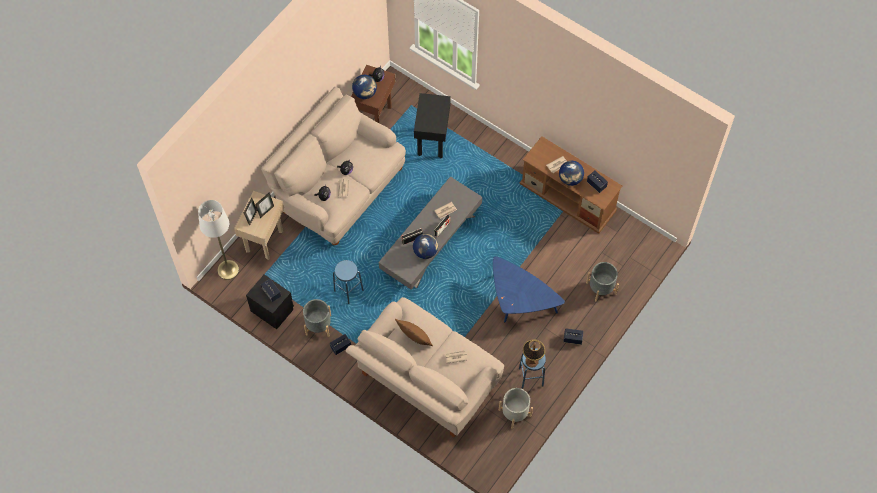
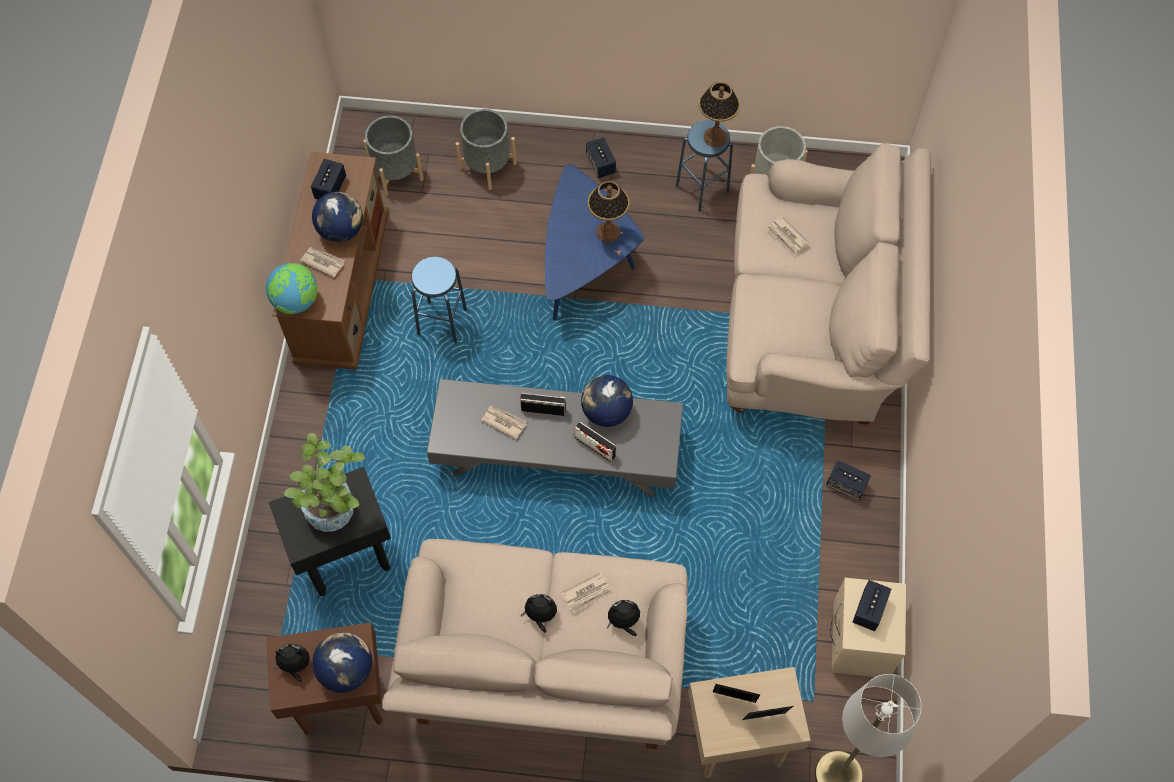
camera: 120 degrees left, 0 degrees up
(272, 309) = (858, 641): black nightstand -> beige nightstand
(318, 325) = (833, 544): grey planter -> grey planter (396, 172)
(348, 290) = (736, 532): blue stool -> blue stool (442, 322)
(414, 339) = (798, 313): brown pillow -> none
(430, 116) = (337, 512): none -> potted plant
(515, 299) = (608, 232): none -> table lamp
(543, 147) = (296, 301): none -> globe

